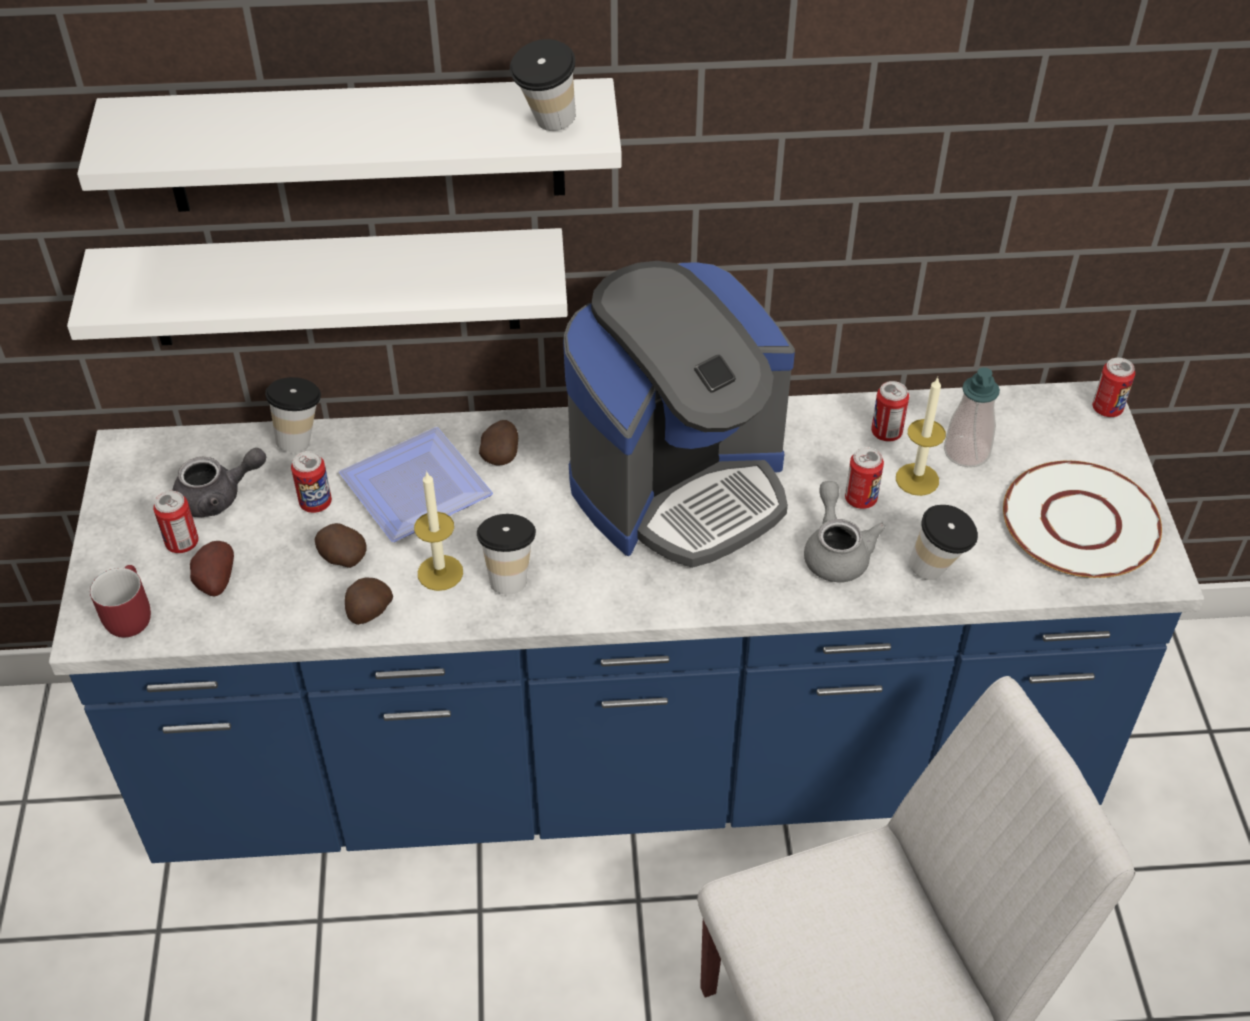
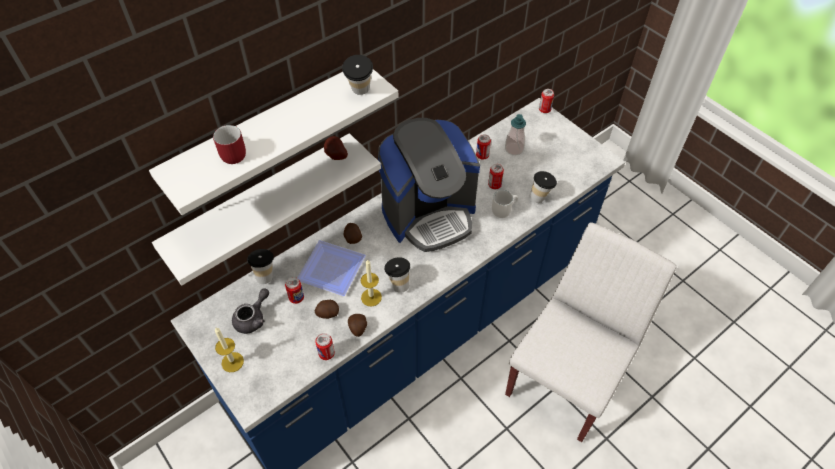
camera: 35 degrees left, 5 degrees up
(126, 614) = (259, 389): red mug -> red mug (230, 154)
(182, 543) = (255, 346): can -> can (326, 353)
(214, 582) = (284, 354): potato -> potato (335, 156)
(679, 486) = (429, 214): coffee machine -> coffee machine turned 45 degrees clockwise
(836, 552) = (503, 209): grey teapot -> white mug
(917, 479) = (506, 167): candle -> candle (232, 362)
(1081, 522) = (569, 155): white plate -> none

